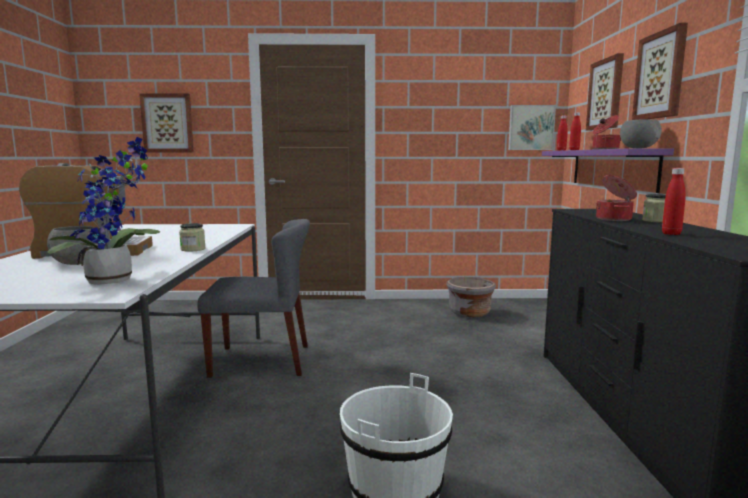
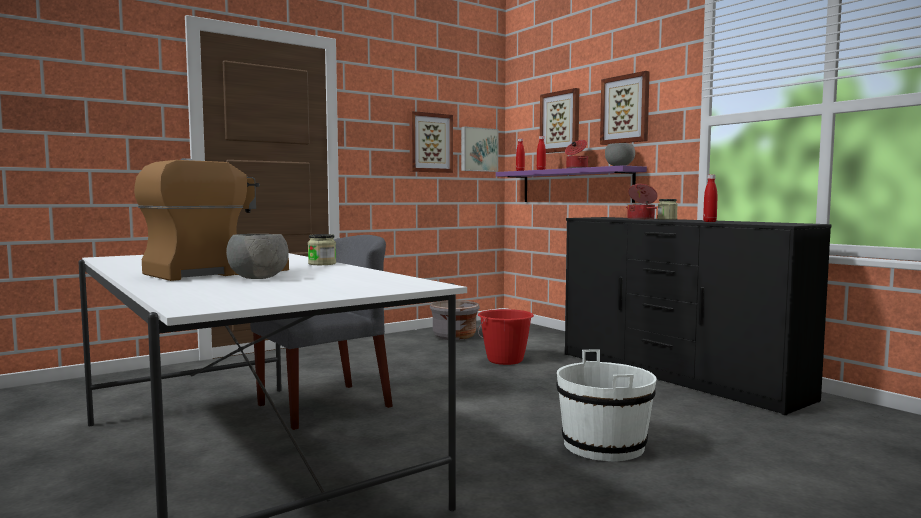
camera: 35 degrees left, 5 degrees down
(116, 280) = (379, 281): potted plant -> none
(167, 123) = (62, 120): picture -> picture (430, 143)
(472, 350) = (505, 360): none -> red bucket

